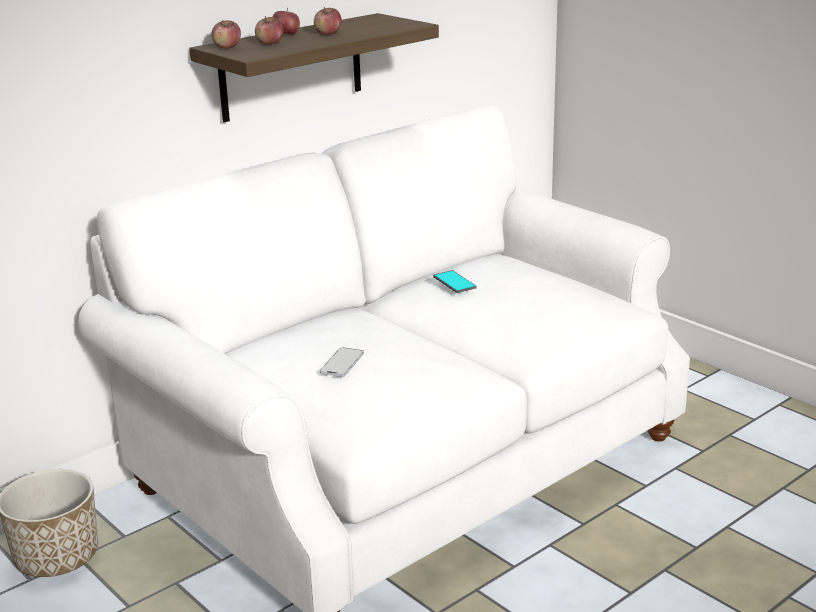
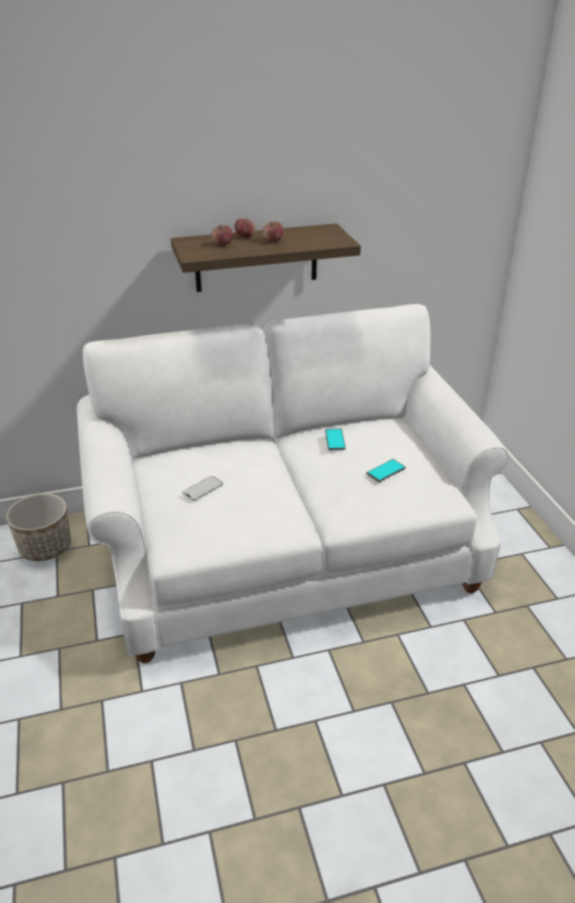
camera: 25 degrees right, 10 degrees up
(227, 47) = (191, 243): apple -> none
(545, 296) = (386, 471): none -> phone

